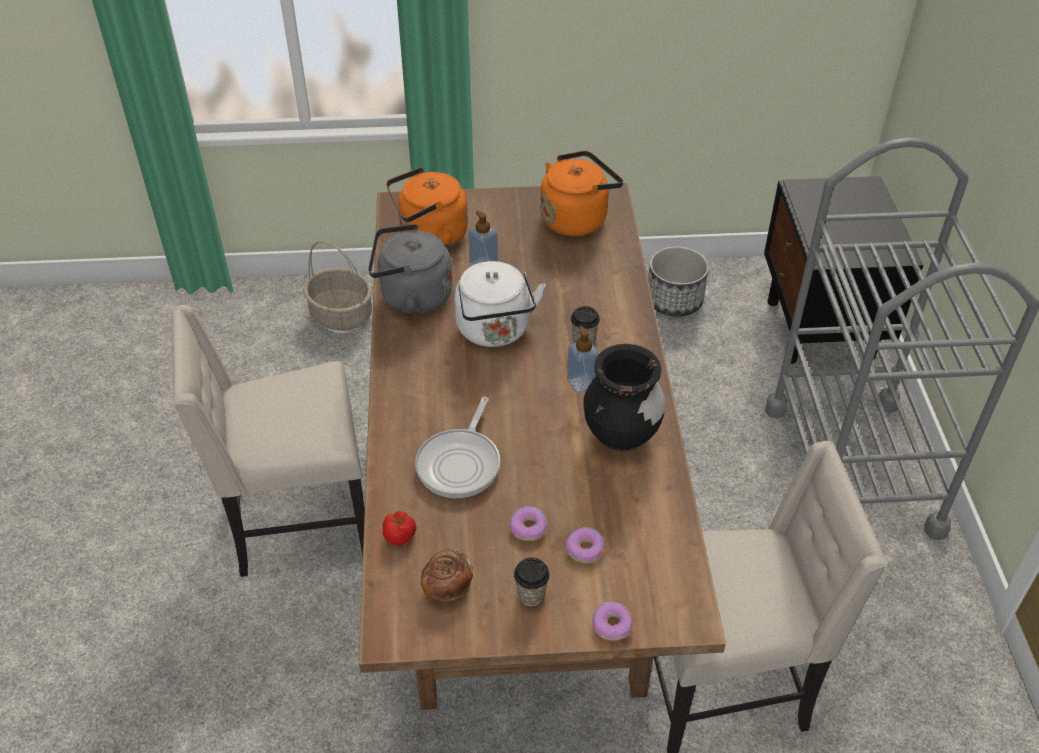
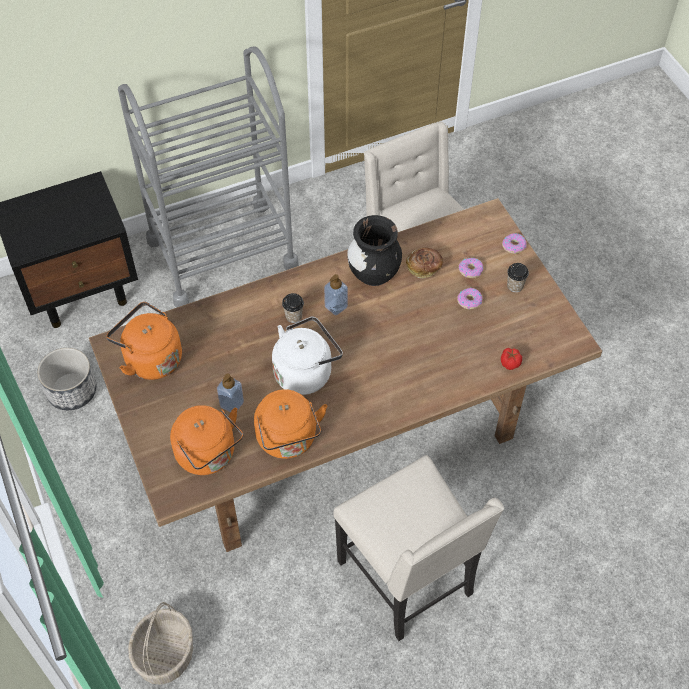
camera: 110 degrees left, 10 degrees up
(411, 296) = (288, 440): grey kettle -> orange kettle
(447, 585) = (531, 327): bread -> bread (424, 267)
(460, 463) = (438, 351): frying pan -> none

